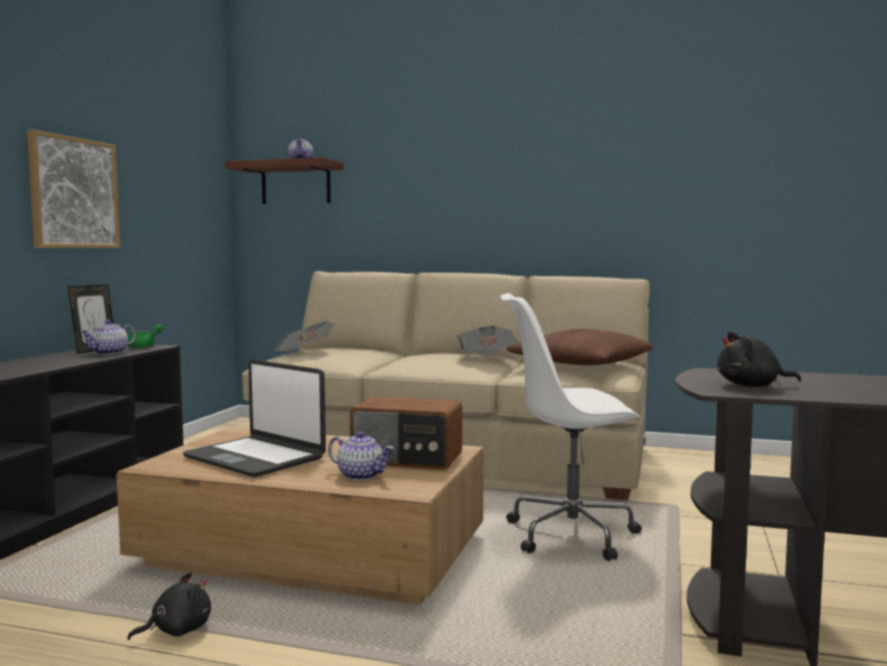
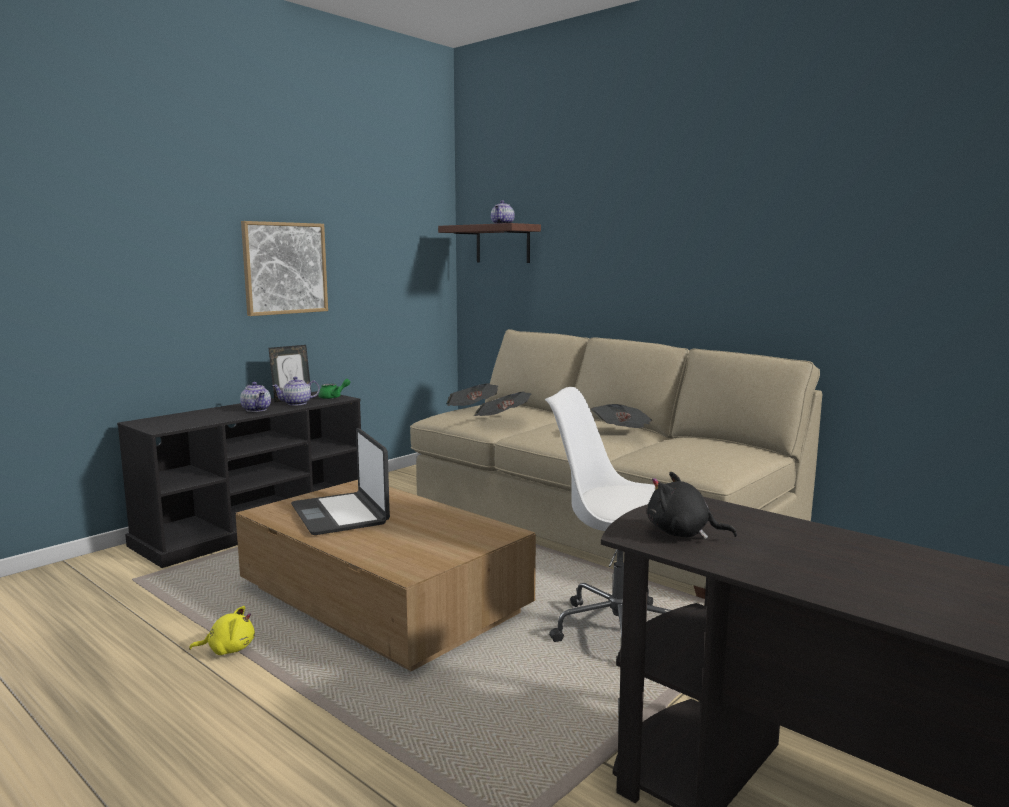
camera: 25 degrees right, 5 degrees up
(177, 630) = (228, 649): black plush toy -> yellow plush toy
(353, 357) = (502, 420): none -> newspaper
(361, 475) = (392, 548): teapot -> teapot (257, 409)
(407, 459) = (451, 536): radio -> none
(580, 364) = (700, 452): brown pillow -> none

